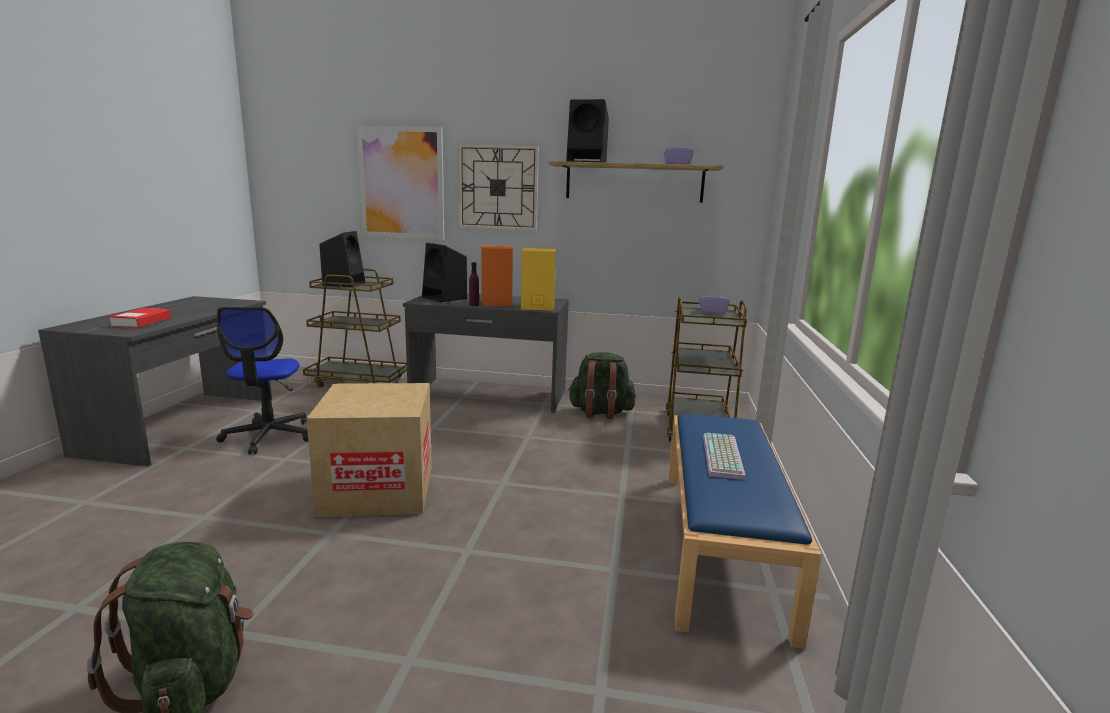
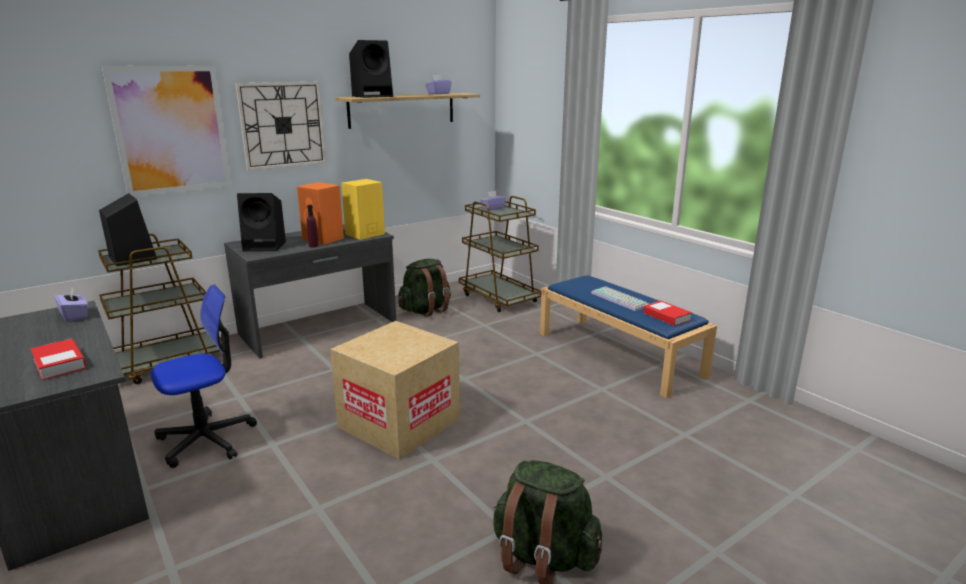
camera: 45 degrees left, 5 degrees up
(231, 304) = (75, 315): none -> purple tissue box
(269, 436) = (206, 439): office chair -> office chair turned 75 degrees counterclockwise
(737, 501) = (666, 317): none -> book

